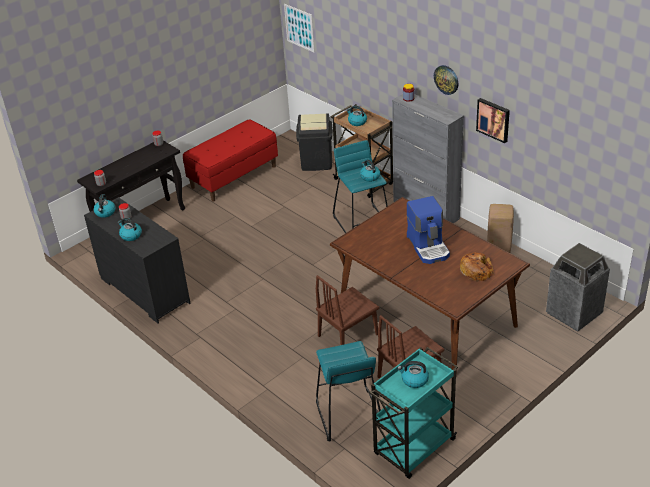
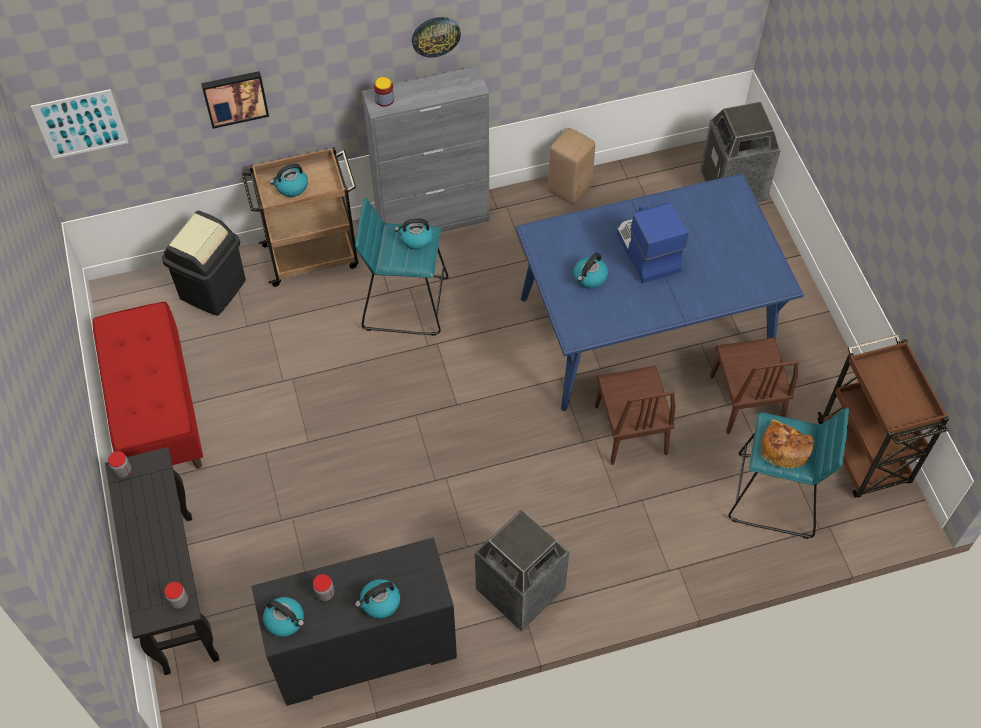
camera: 65 degrees left, 20 degrees up
(212, 331) = (520, 590): none -> trash can
(413, 448) = (864, 454): turquoise cart -> brown cart
(414, 380) = (894, 388): kettle -> kettle (590, 278)
(425, 314) = (644, 328): brown dining table -> blue dining table
(429, 246) = (646, 251): coffee machine -> coffee machine turned 120 degrees counterclockwise
(477, 271) = (726, 229): bread -> bread (785, 448)
(493, 119) = (529, 42): picture -> picture (235, 97)

